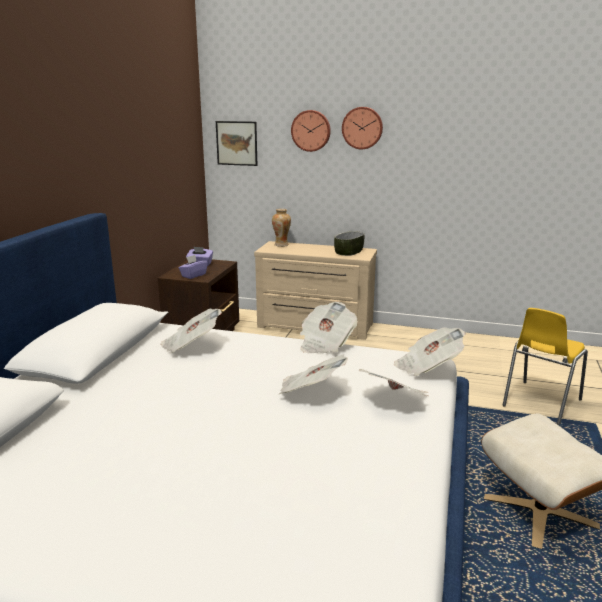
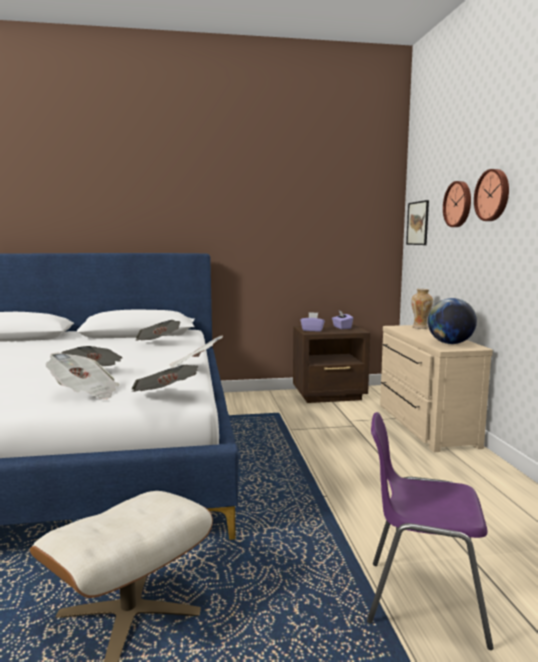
camera: 65 degrees right, 10 degrees down
(349, 252) = (450, 343): bowl -> globe
(540, 403) = (421, 599): yellow chair -> purple chair

